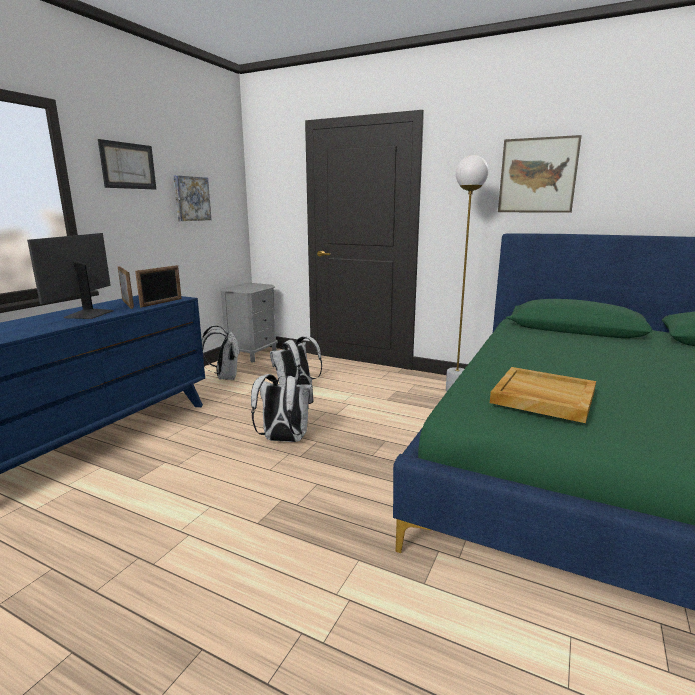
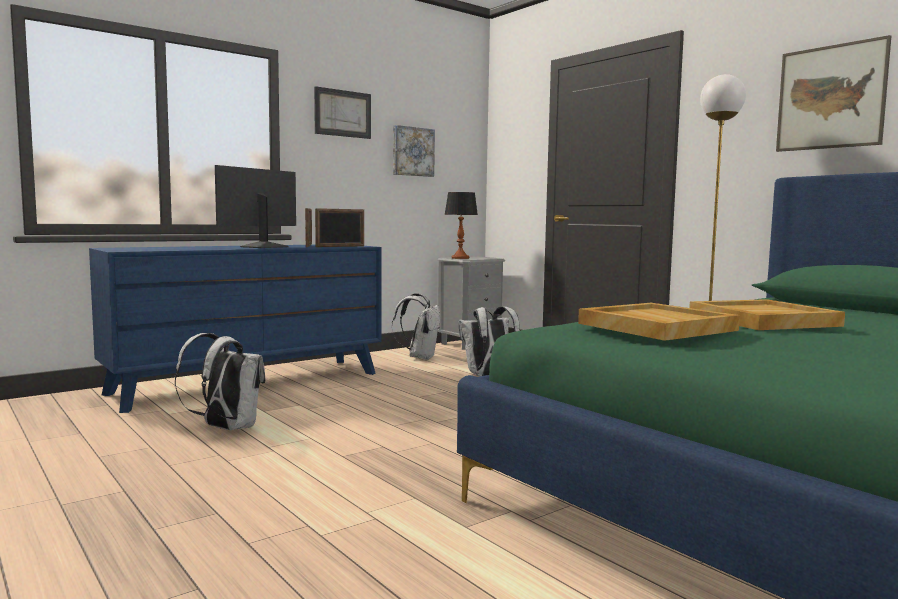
camera: 25 degrees right, 10 degrees down
(240, 288) = (460, 258): none -> table lamp
(283, 440) = (432, 408): white backpack -> white backpack (226, 428)
(575, 368) = (762, 320): none -> beige tray

